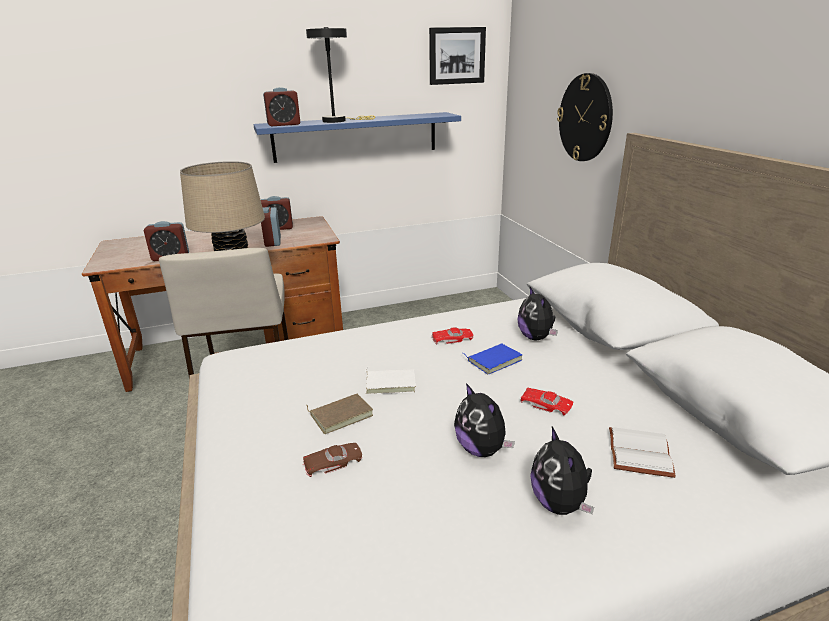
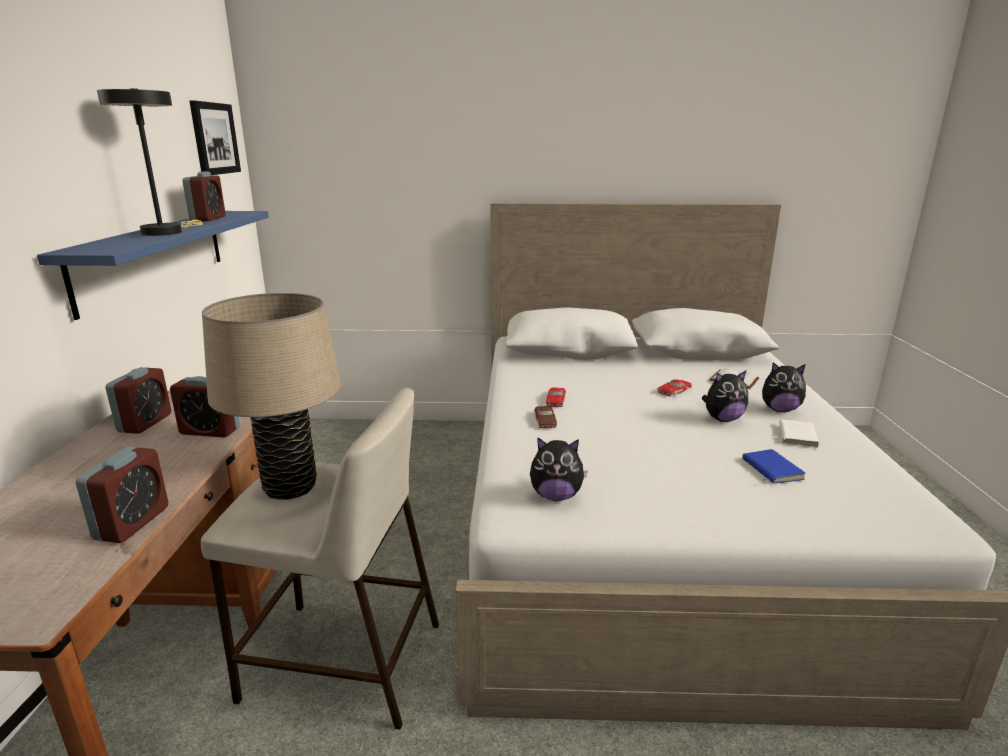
camera: 70 degrees left, 5 degrees down
(284, 124) = (120, 245): alarm clock -> alarm clock (208, 219)
(333, 462) = (731, 473): brown toy car -> brown toy car (545, 419)
(341, 414) = (661, 462): brown book -> none
(391, 383) = (618, 435): white book -> white book (795, 435)
(493, 360) = (603, 392): blue book -> blue book (770, 469)
(536, 337) = (576, 373): plush toy -> plush toy (556, 496)
(585, 118) = (416, 198): wall clock -> none

